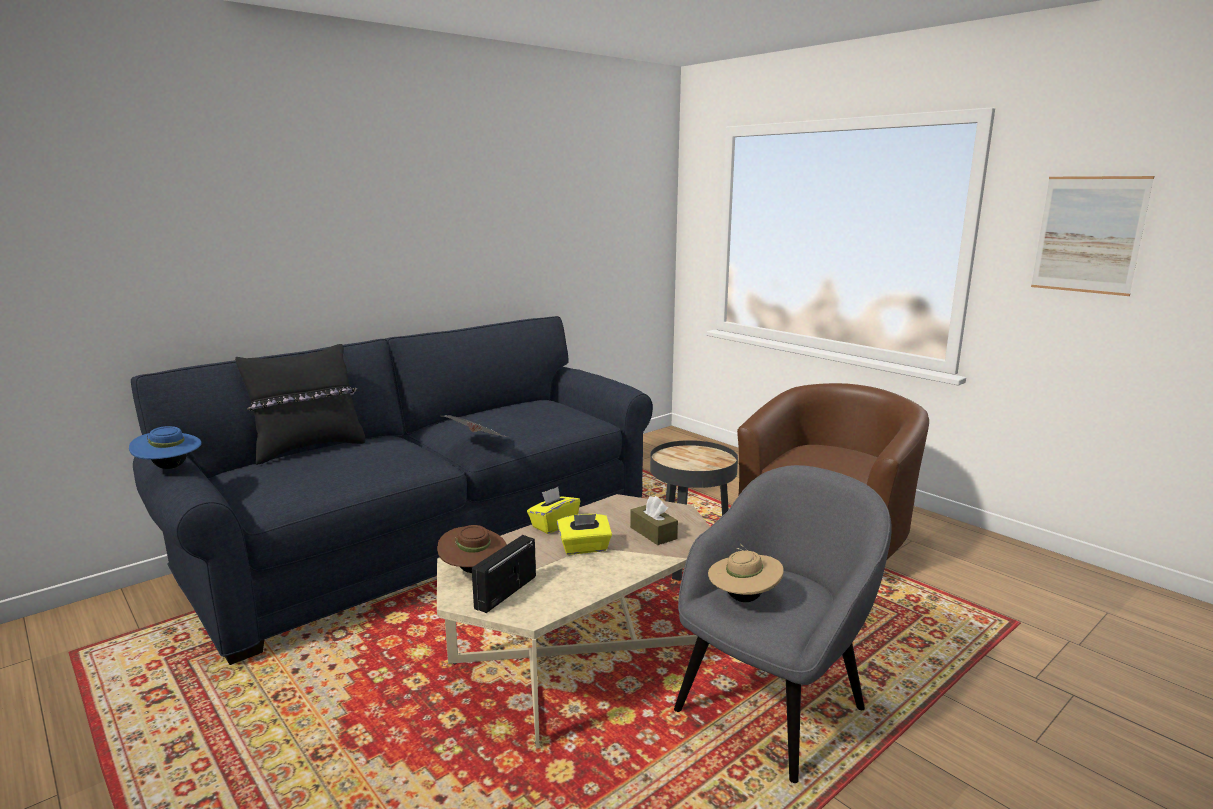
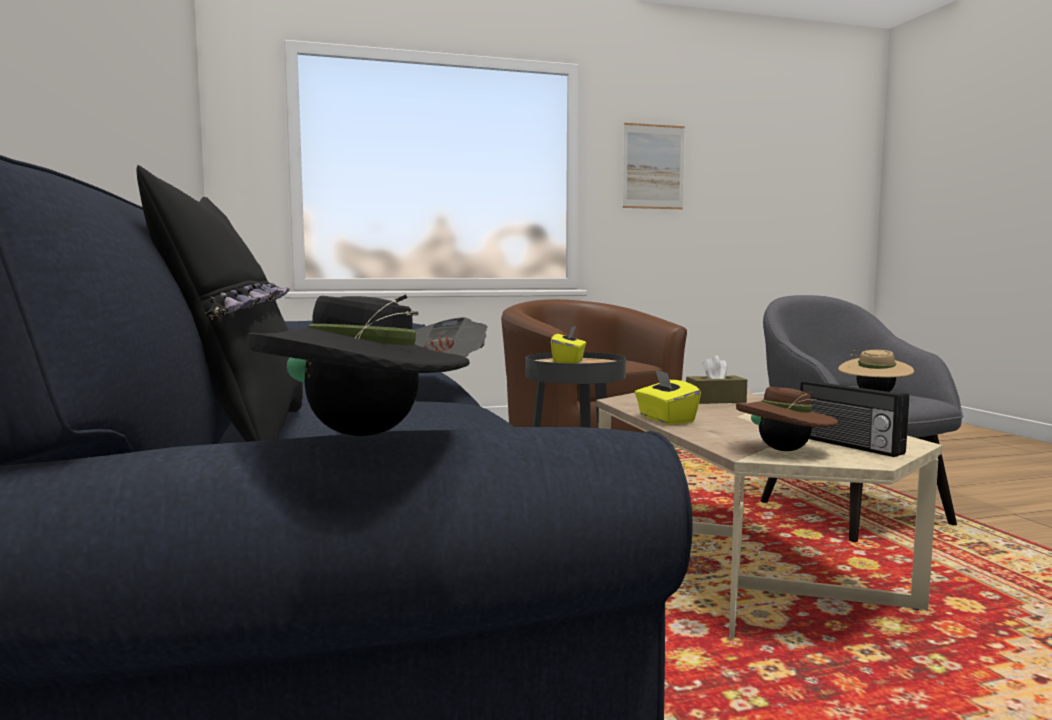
camera: 65 degrees left, 10 degrees down
(170, 468) = (365, 435): blue hat -> black hat
(584, 548) = (740, 417): yellow tissue box -> yellow tissue box (569, 362)

